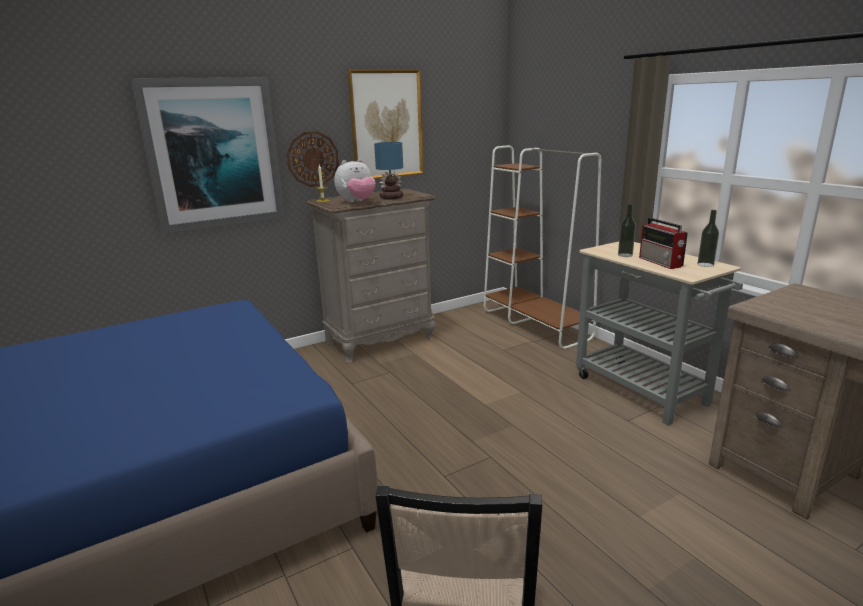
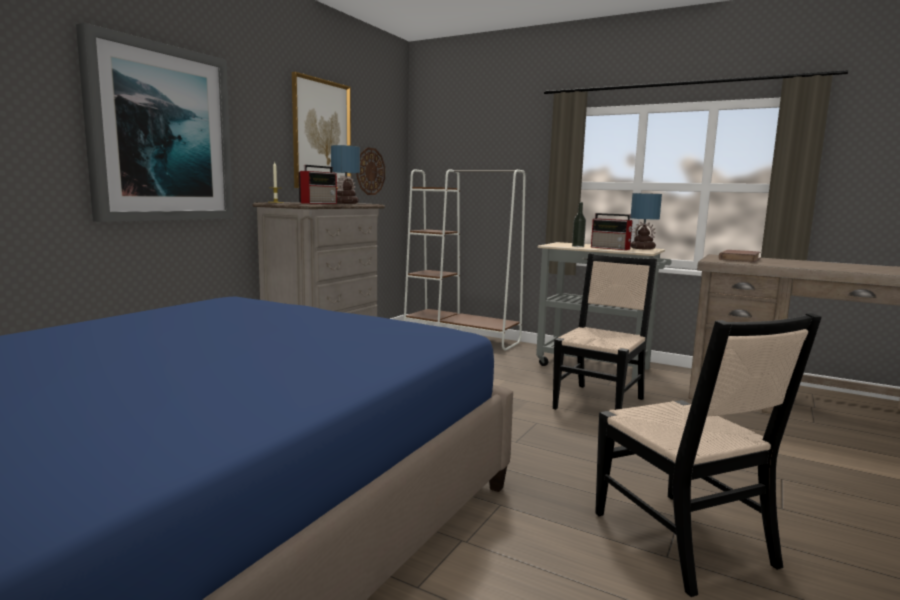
camera: 30 degrees left, 10 degrees down
(313, 159) = (258, 158): wall clock -> wall clock (370, 171)
(357, 202) = (319, 203): plush toy -> radio
(585, 446) = (599, 403): none -> chair
(705, 265) = (641, 248): bottle -> table lamp
(810, 305) = (739, 259): none -> brown book

